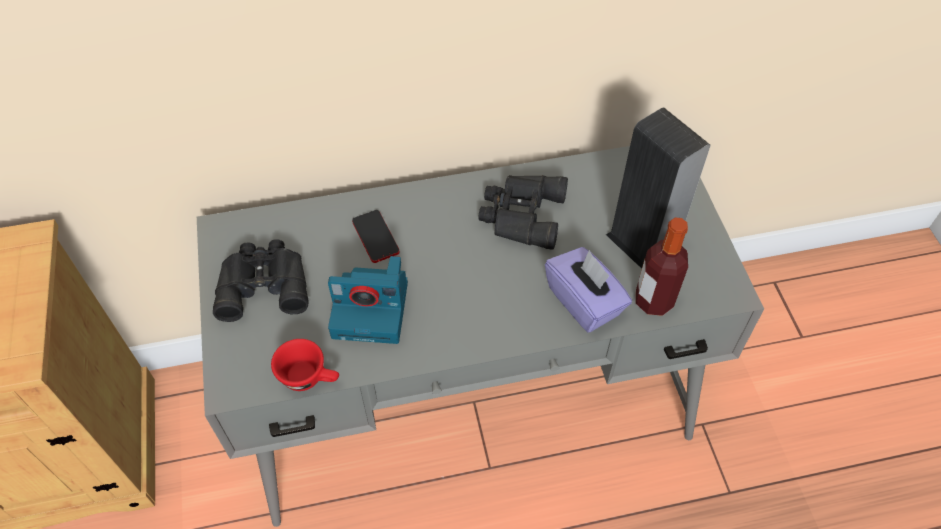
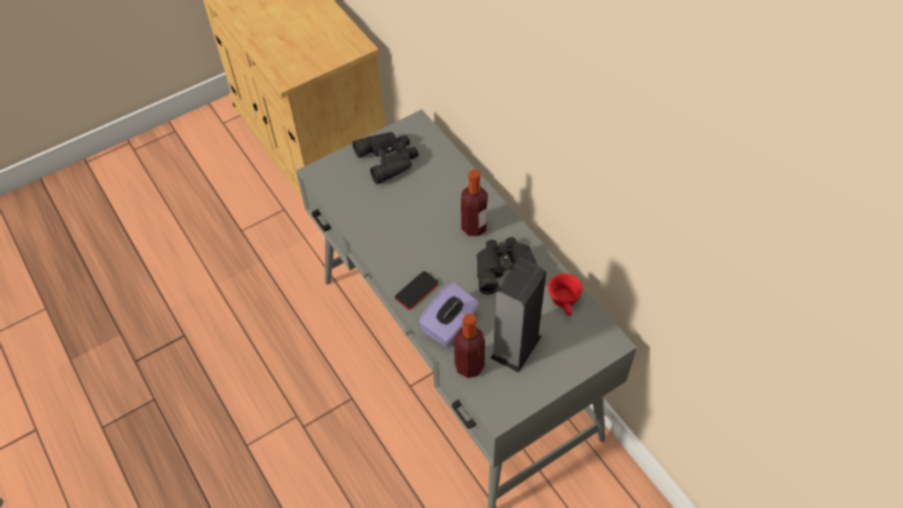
camera: 70 degrees right, 0 degrees up
(310, 377) = (336, 205): red cup -> red cup (565, 303)
(372, 309) = (394, 216): camera -> none
(375, 237) = (448, 197): phone -> phone (416, 291)
(441, 225) = (474, 227): none -> bottle

